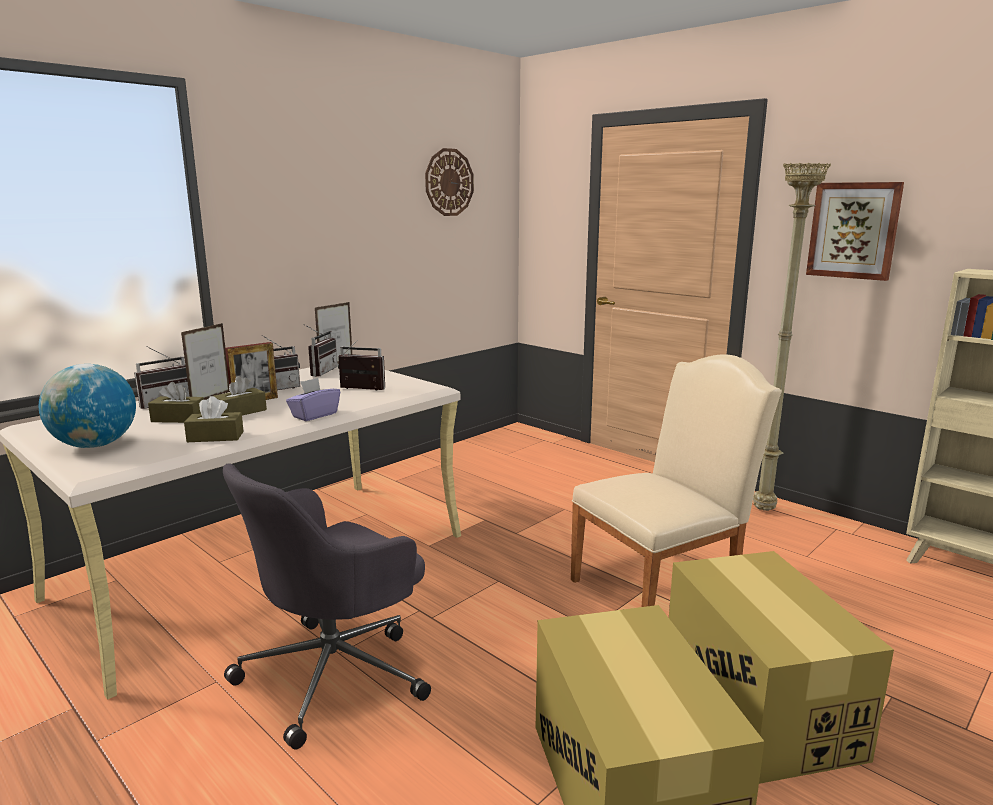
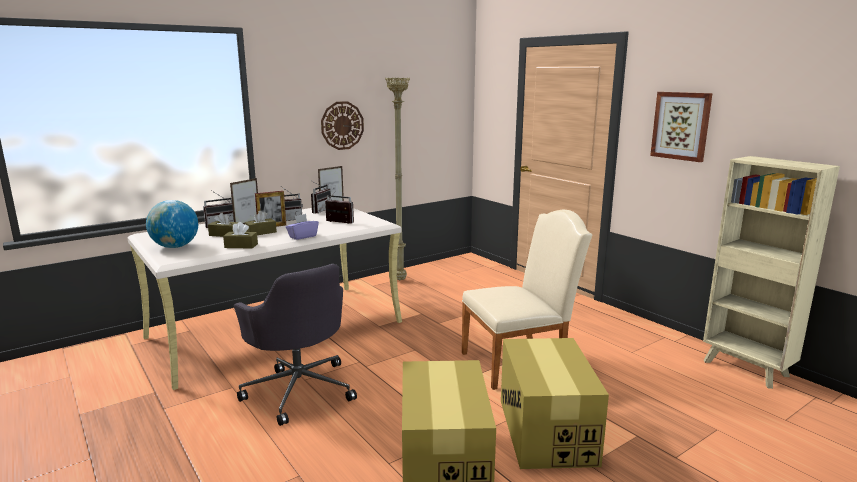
camera: 10 degrees right, 0 degrees up
(336, 673) = (299, 389): grey office chair -> grey office chair turned 90 degrees counterclockwise
(449, 182) = (419, 85): wall clock -> wall clock (342, 125)
(765, 510) = (619, 321): beige floor lamp -> beige floor lamp (400, 280)

